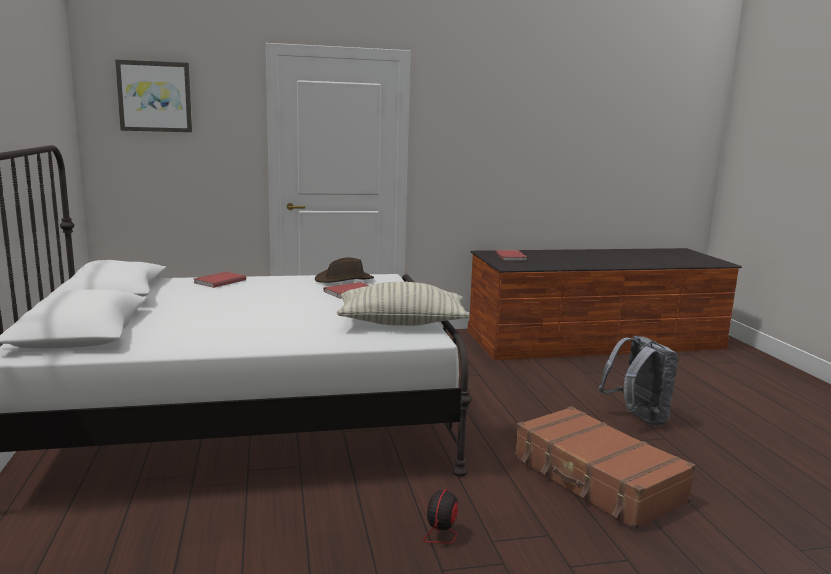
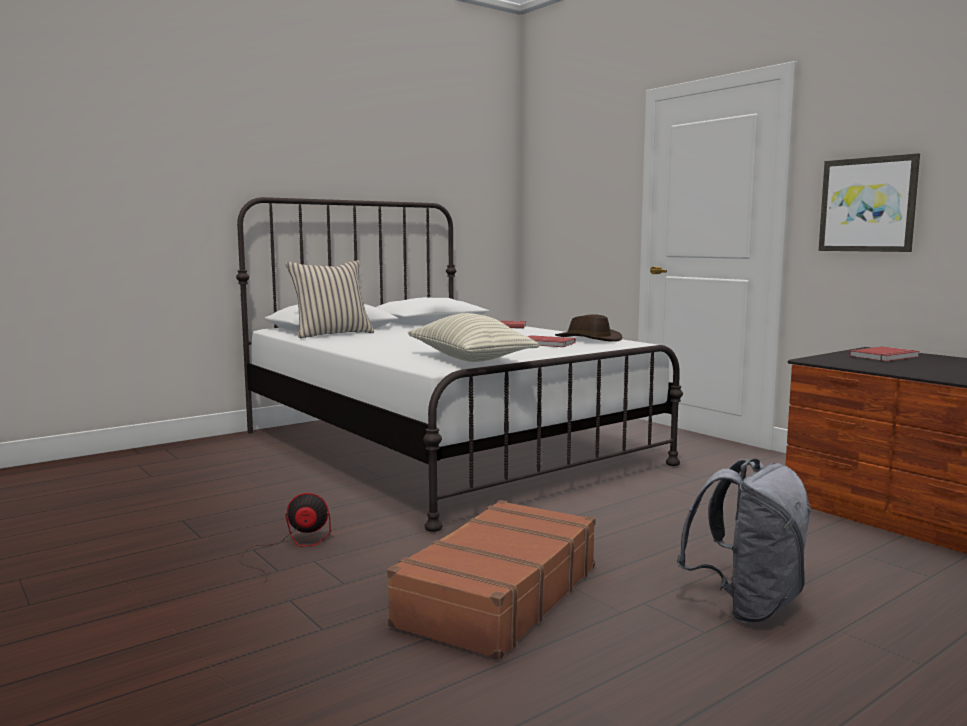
camera: 65 degrees right, 5 degrees down
(137, 337) = (331, 334): none -> beige pillow
(155, 96) = (564, 162): picture -> picture (868, 204)

